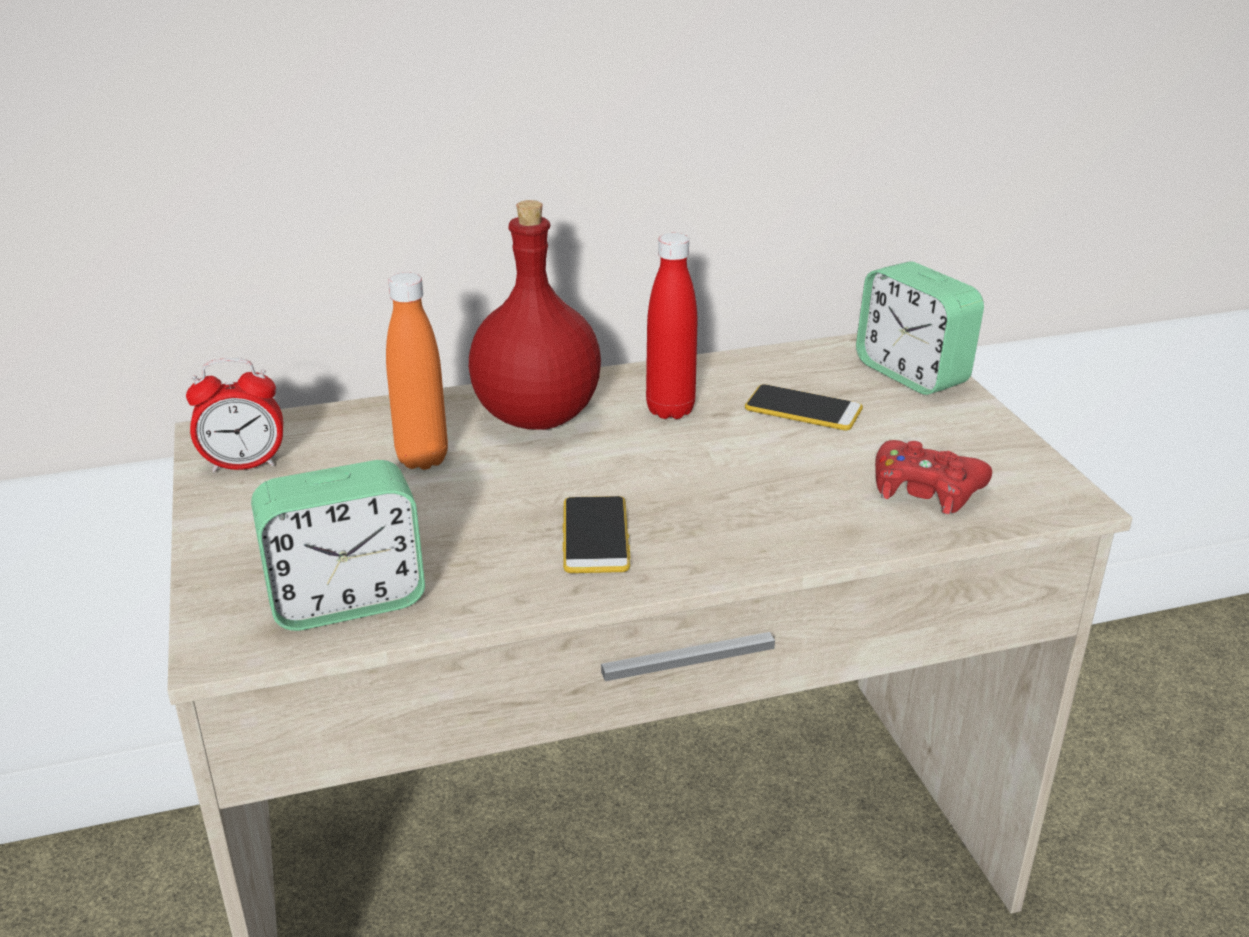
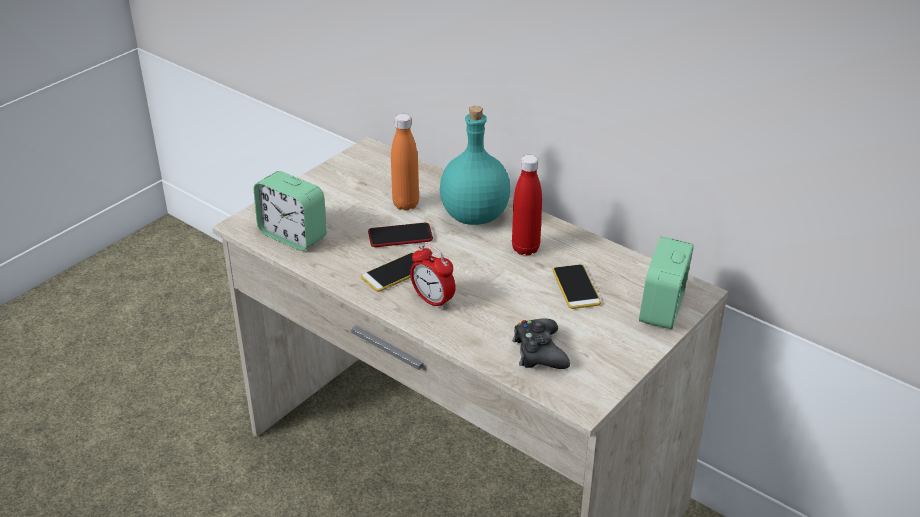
camera: 55 degrees right, 5 degrees up
(244, 464) = (355, 167): alarm clock -> alarm clock (433, 301)
(501, 495) = (400, 236): none -> phone
(538, 417) = (474, 216): red bottle -> turquoise bottle
(925, 489) = (539, 352): red game controller -> black game controller

